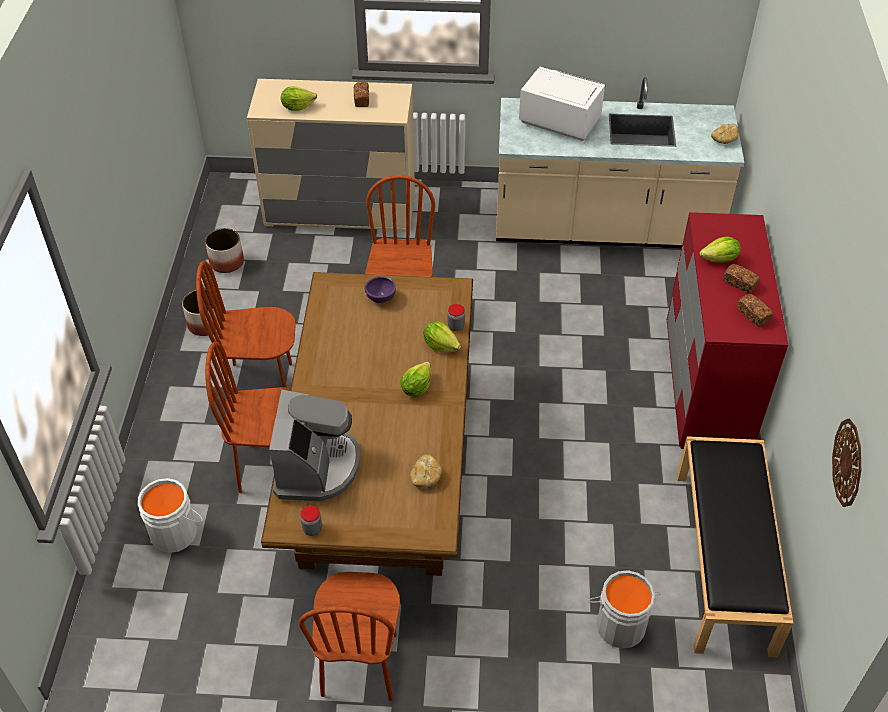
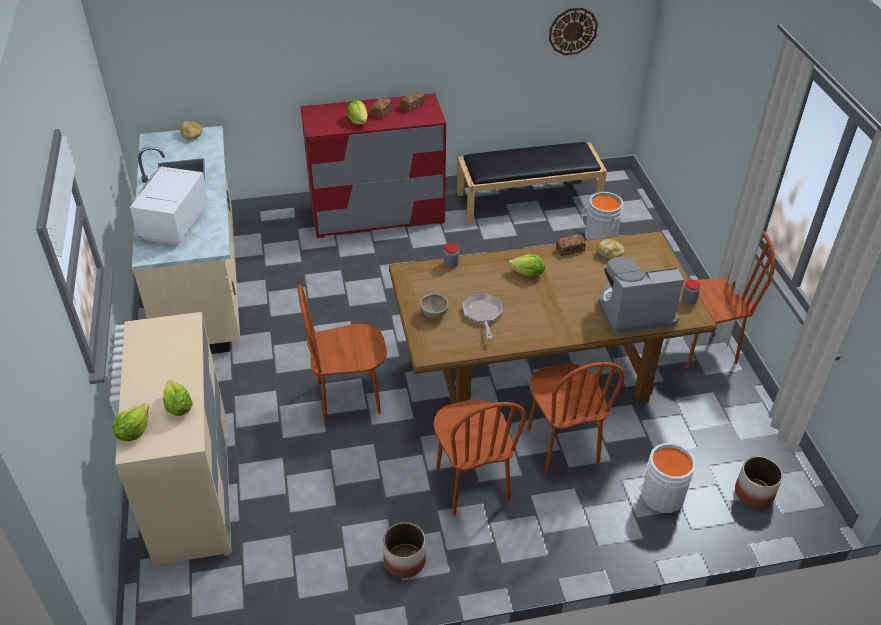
camera: 105 degrees left, 5 degrees down
(226, 262) = (300, 574): planter -> planter (754, 493)
(361, 99) = (159, 355): bread -> bread (570, 250)
(365, 335) = (482, 314): none -> frying pan
(381, 298) = (434, 314): purple bowl -> beige bowl
(441, 345) = (476, 269): lettuce -> lettuce (134, 431)

